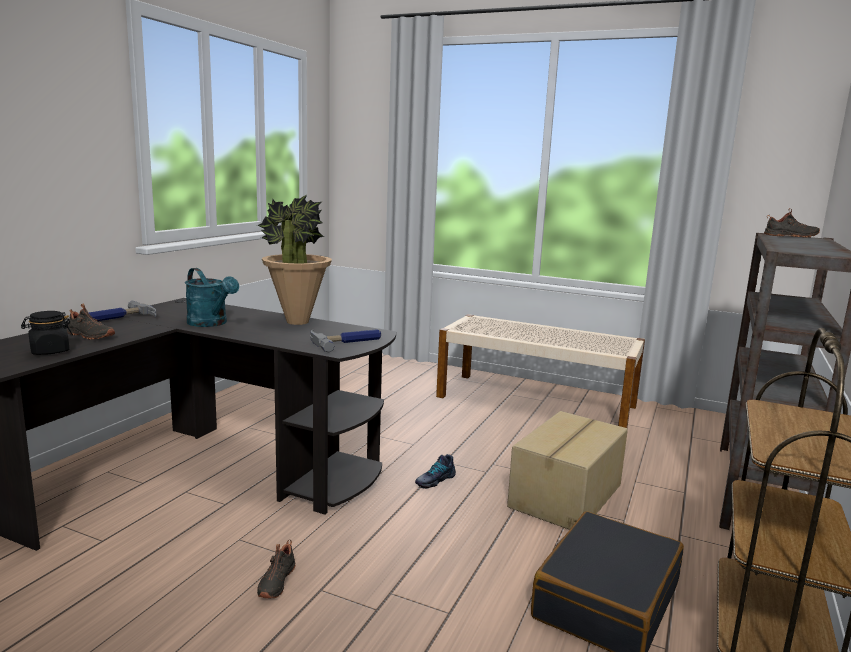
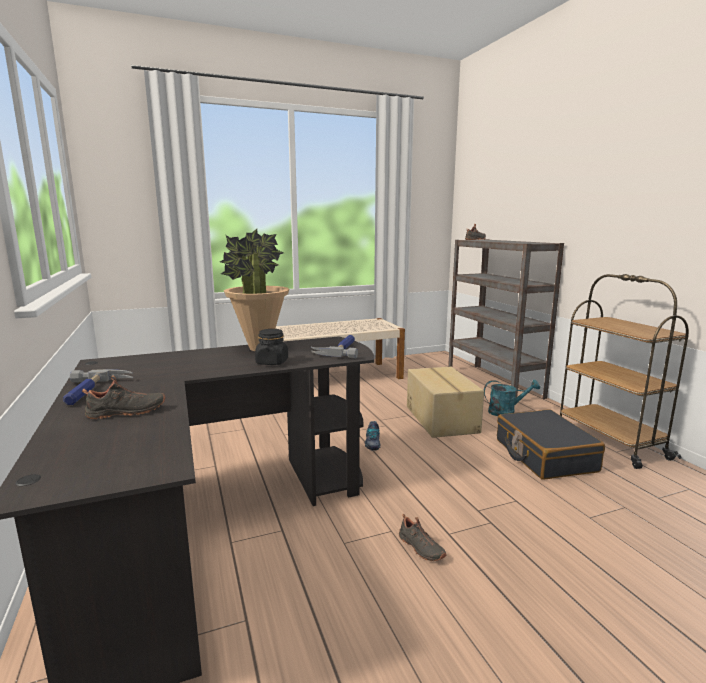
camera: 45 degrees left, 0 degrees up
(49, 351) = (142, 437): black jar -> black jar (272, 362)
(211, 323) = (200, 368): turquoise watering can -> turquoise watering can (506, 412)

